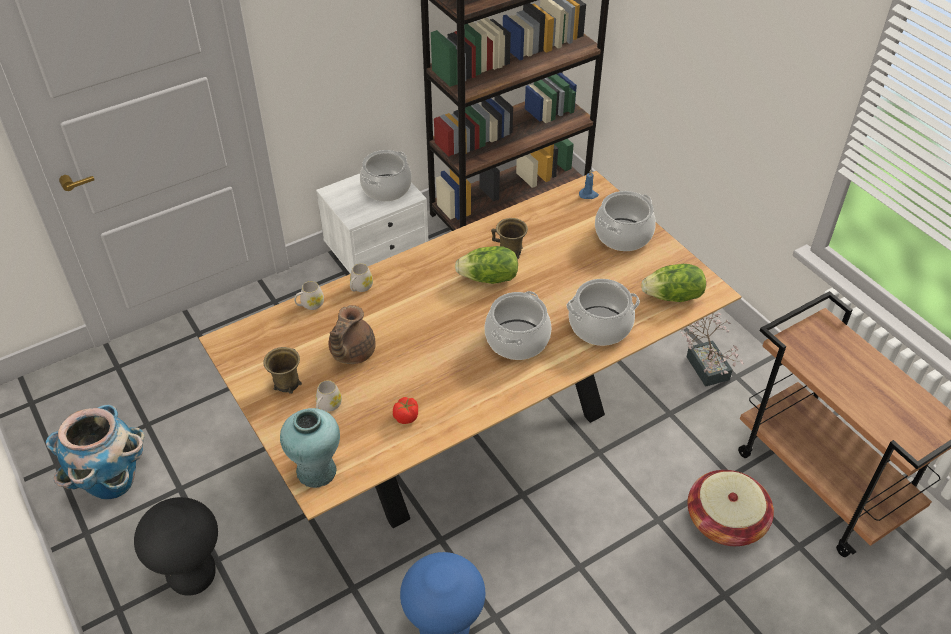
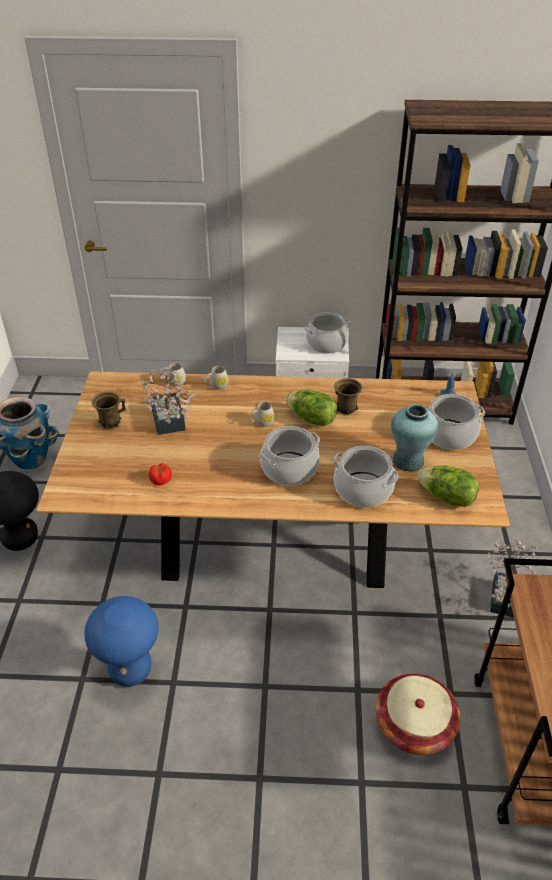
camera: 35 degrees right, 5 degrees down
(316, 471) = (71, 484): turquoise vase -> turquoise vase (408, 460)
(327, 406) = (119, 448): white mug -> white mug (262, 422)
(351, 353) = (168, 423): brown teapot -> potted plant

